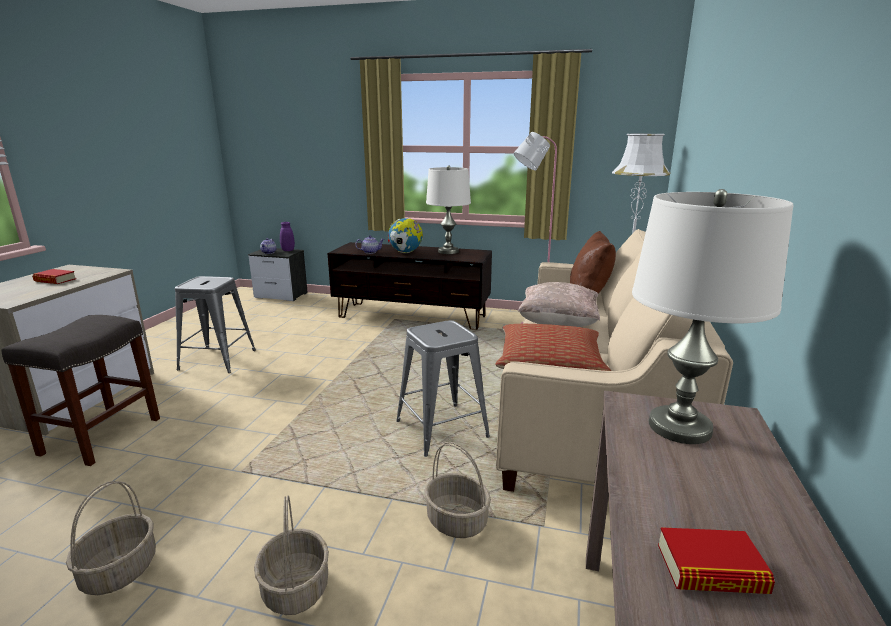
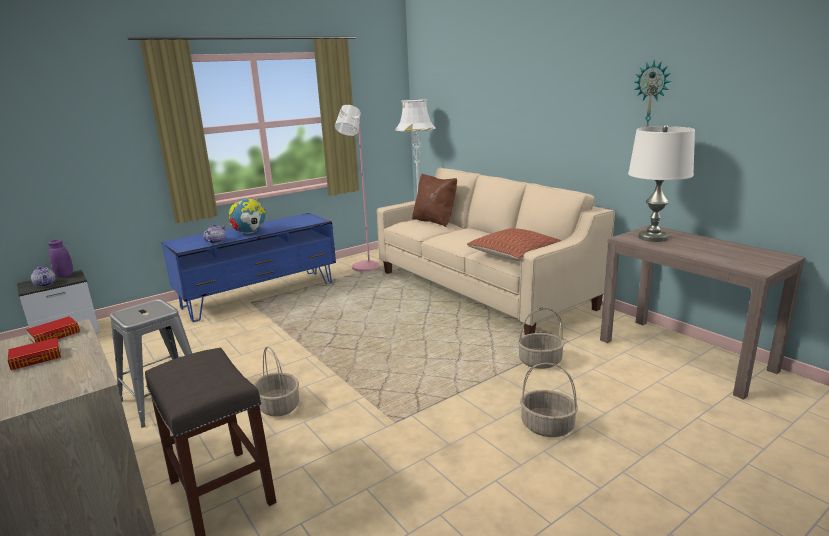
camera: 50 degrees left, 0 degrees up
(119, 570) = (460, 496): basket -> basket (278, 406)
(412, 316) = (260, 295): brown tv stand -> blue tv stand
(441, 429) = (444, 337): grey stool -> none
(448, 251) = (281, 222): white table lamp -> none
(558, 324) = (464, 238): beige pillow -> none
(710, 569) = (742, 259): book -> book (55, 335)
(819, 135) = (652, 98): none -> wall clock

